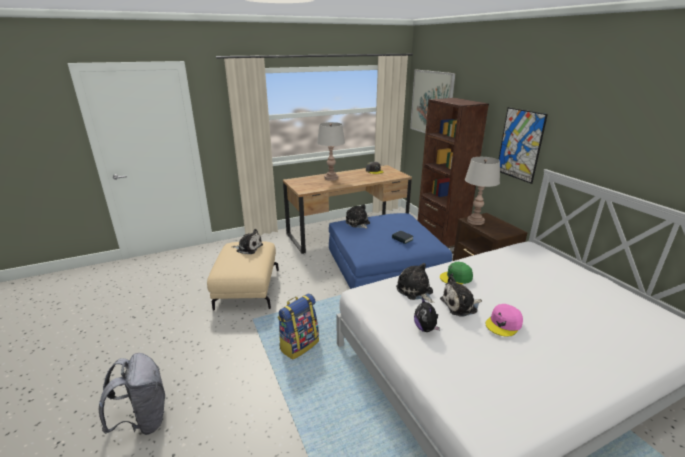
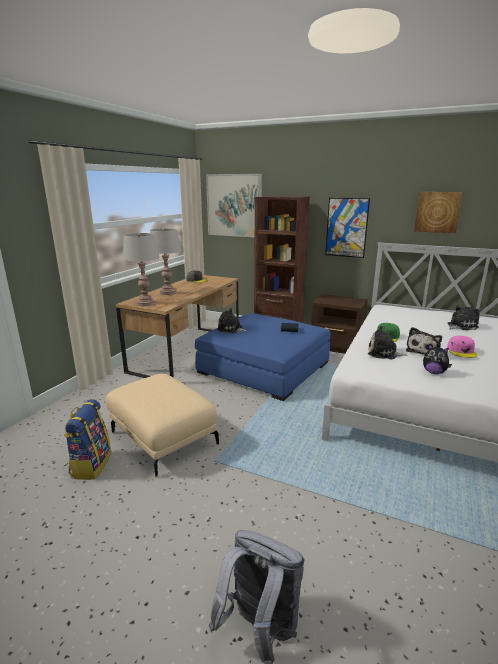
camera: 40 degrees left, 5 degrees down
(248, 248) = (154, 384): plush toy -> plush toy (460, 326)
(299, 345) = (294, 458): backpack -> backpack (91, 464)
(475, 221) = (326, 301): grey table lamp -> grey table lamp (145, 303)
(622, 145) = (437, 212): none -> picture

